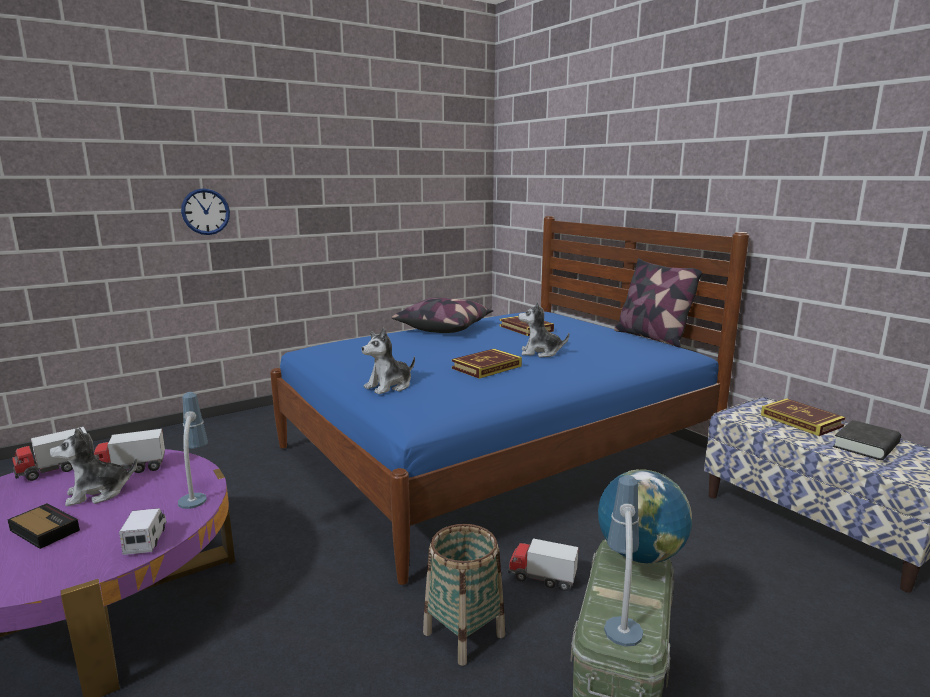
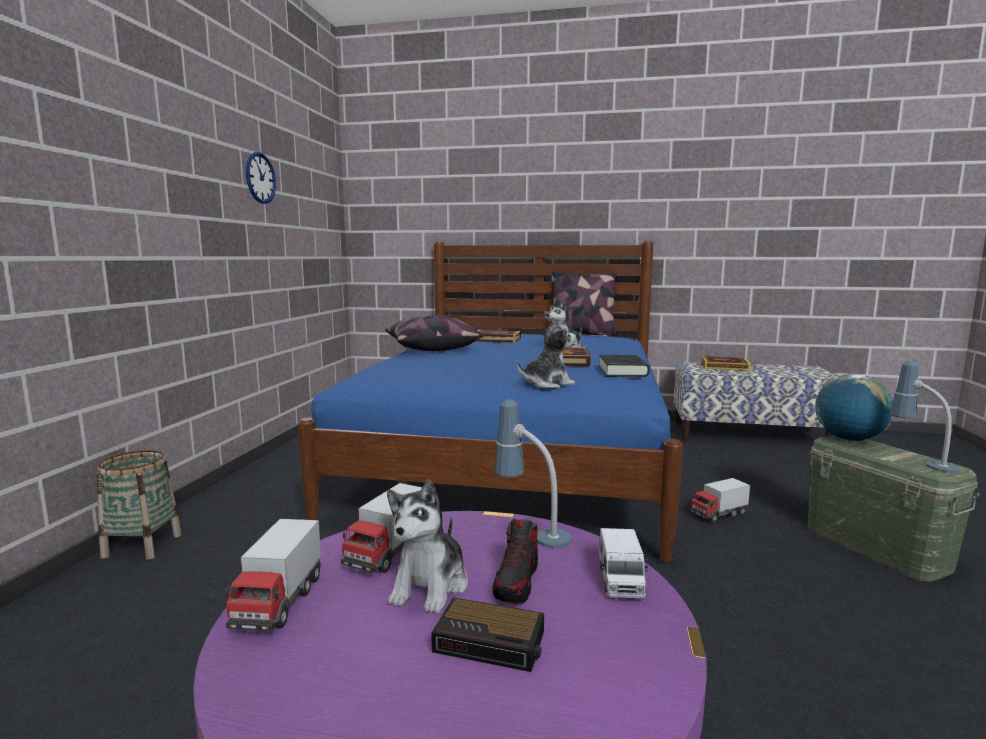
camera: 45 degrees left, 5 degrees down
(44, 530) = (491, 642): alarm clock -> alarm clock turned 150 degrees counterclockwise
(120, 512) = (517, 582): none -> shoe
(146, 540) = (620, 580): toy truck -> toy truck turned 120 degrees counterclockwise
(205, 211) = (101, 211): wall clock -> wall clock (260, 178)
(389, 386) = (547, 384): plush toy -> plush toy turned 120 degrees counterclockwise
(464, 634) = (762, 565): basket -> basket (142, 546)
(866, 445) = (775, 369): black book -> black book (622, 371)

